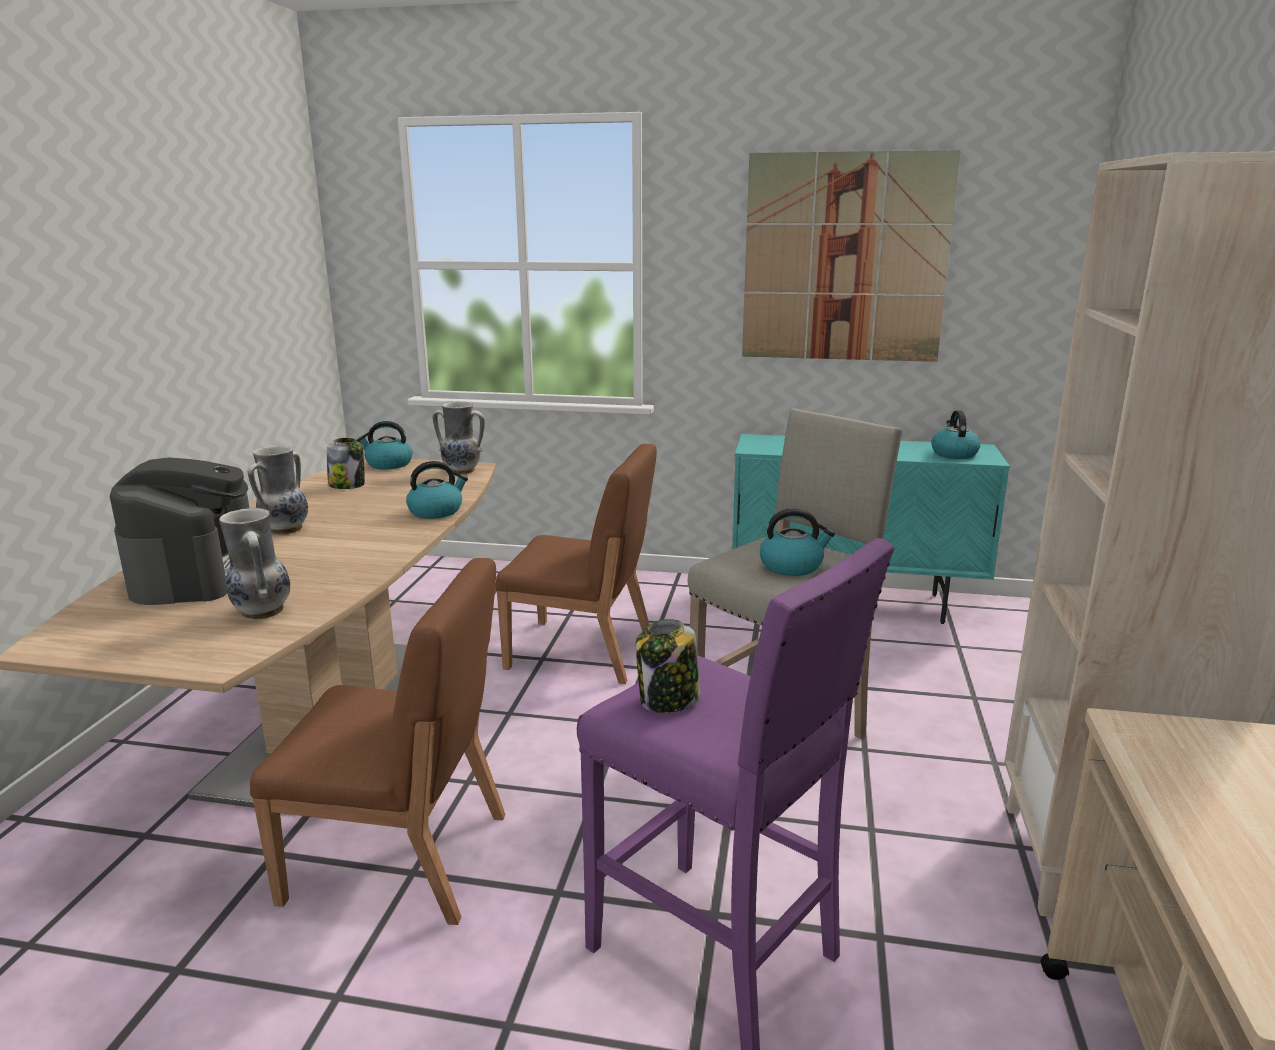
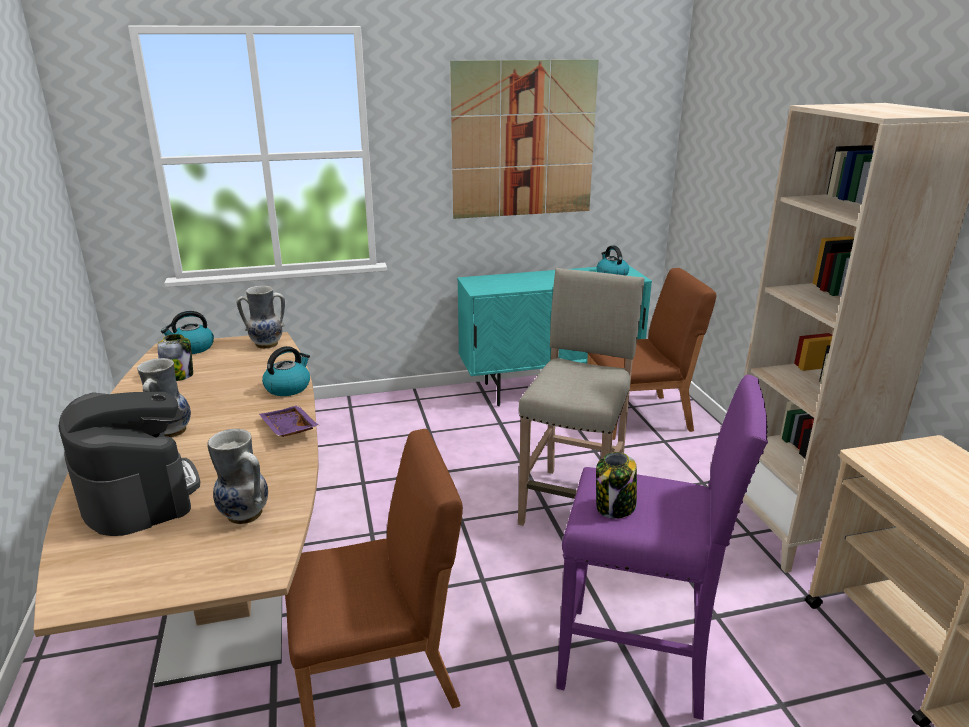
camera: 25 degrees left, 5 degrees up
(391, 547) = (288, 429): none -> purple tray
(582, 651) = (389, 469): brown chair -> brown chair (639, 417)
(792, 566) = (589, 384): kettle -> none

